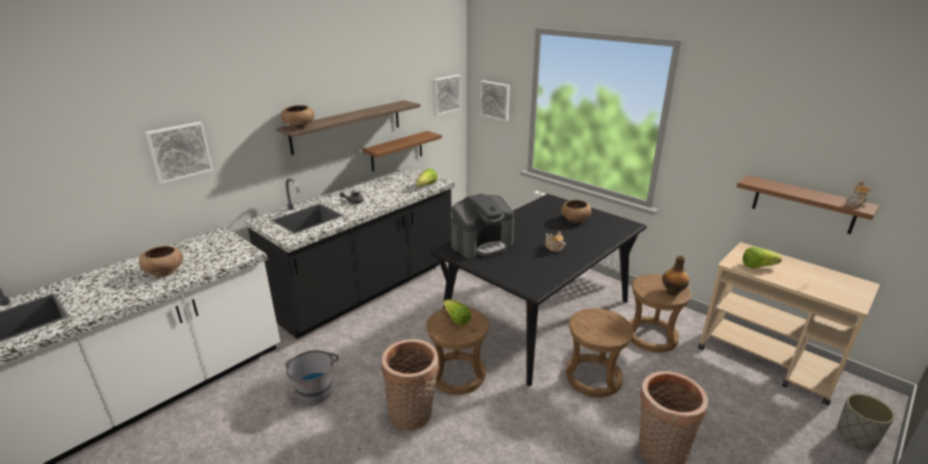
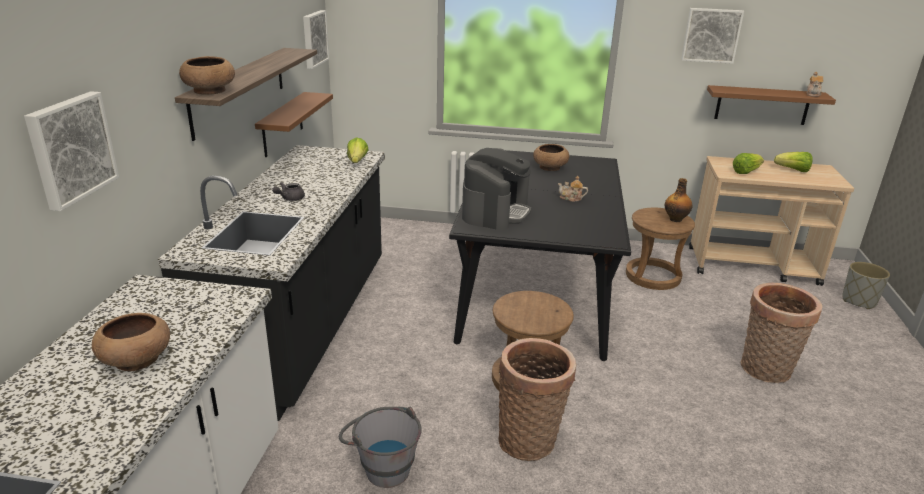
camera: 35 degrees left, 0 degrees up
(456, 319) = (526, 306): lettuce -> lettuce (793, 170)
(495, 100) = (379, 41): picture -> picture (711, 35)
(593, 378) = (649, 330): brown stool -> none

